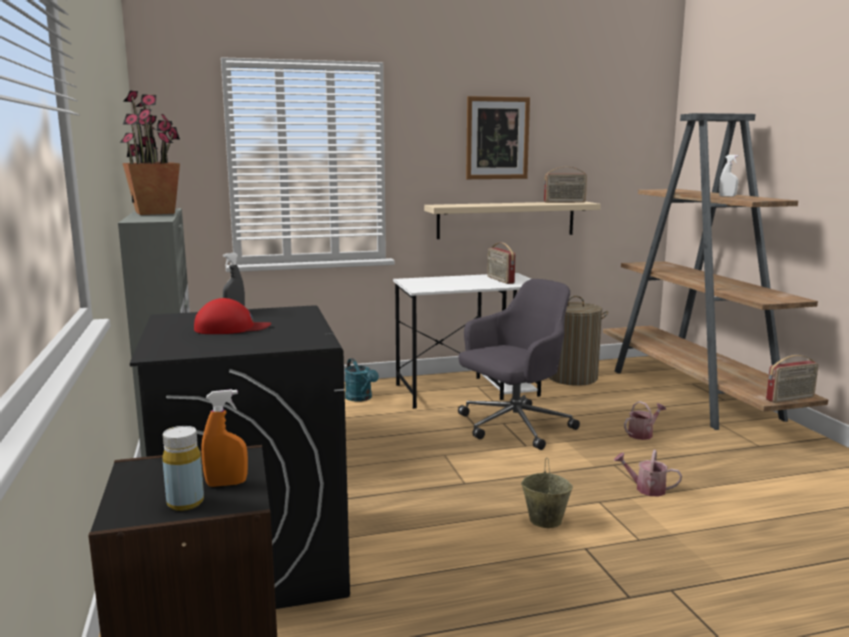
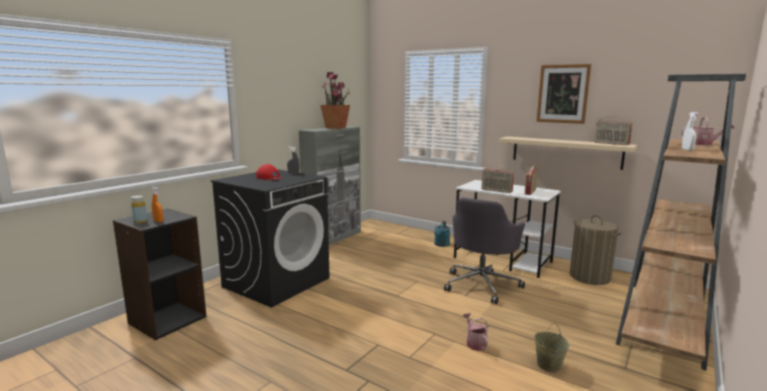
camera: 50 degrees right, 0 degrees up
(513, 426) = (482, 285): grey office chair -> grey office chair turned 105 degrees clockwise
(544, 520) = (391, 325): beige bucket -> beige bucket (548, 365)
(642, 434) = (551, 321): watering can -> watering can (704, 144)
(790, 399) = (663, 340): radio -> radio (496, 191)

